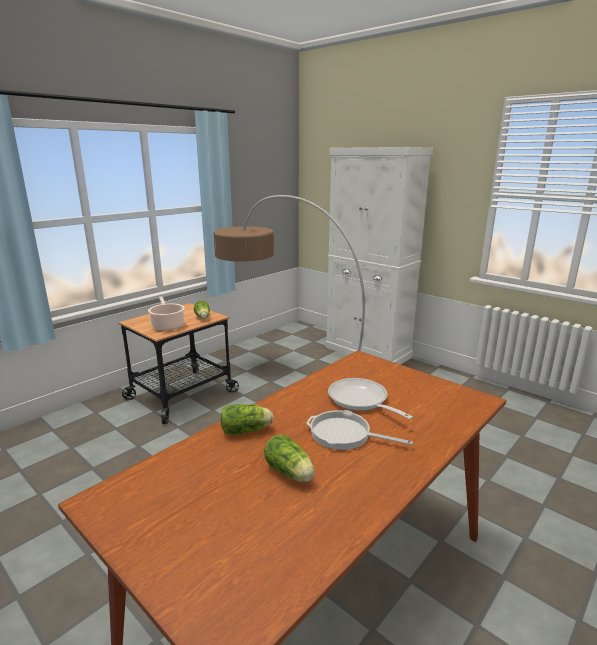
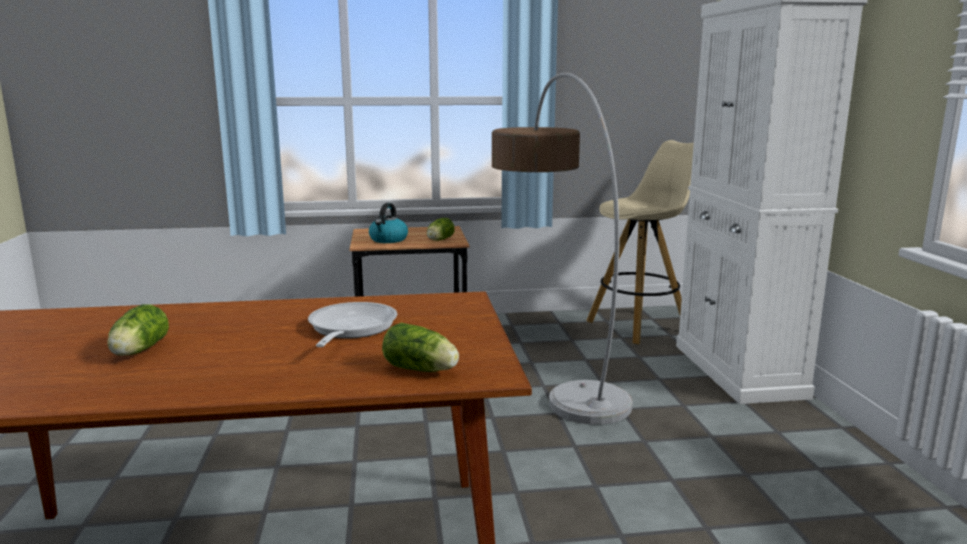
camera: 40 degrees right, 5 degrees down
(167, 325) = (388, 240): cooking pot -> kettle
(247, 430) = (194, 315): lettuce -> lettuce (422, 370)
(292, 340) = (639, 326): none -> beige stool
(344, 435) = (254, 346): frying pan -> none

